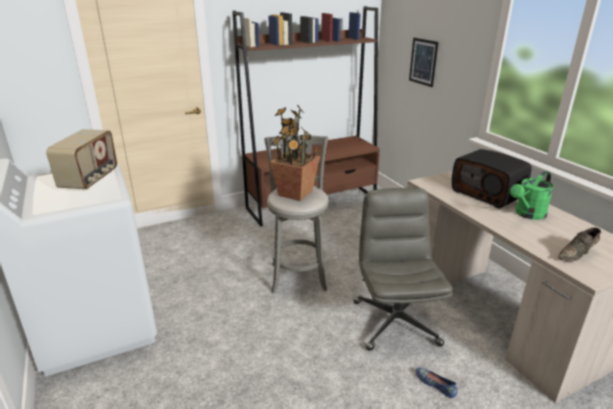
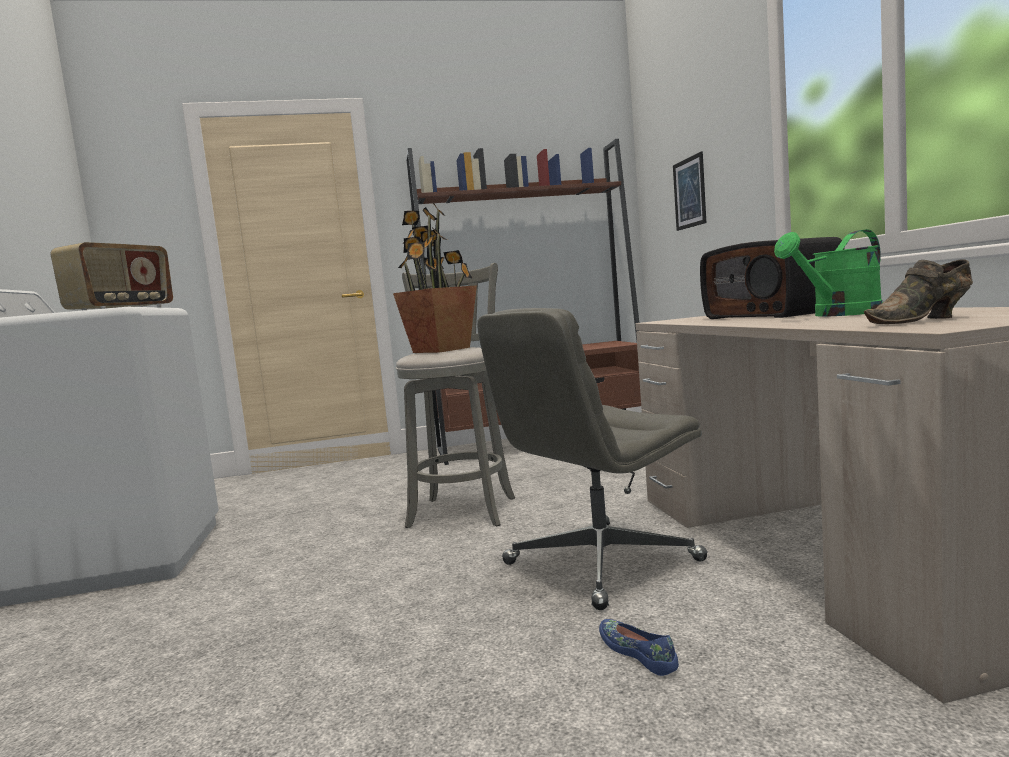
camera: 15 degrees right, 20 degrees down
(394, 322) = (600, 563): grey office chair -> grey office chair turned 135 degrees counterclockwise

